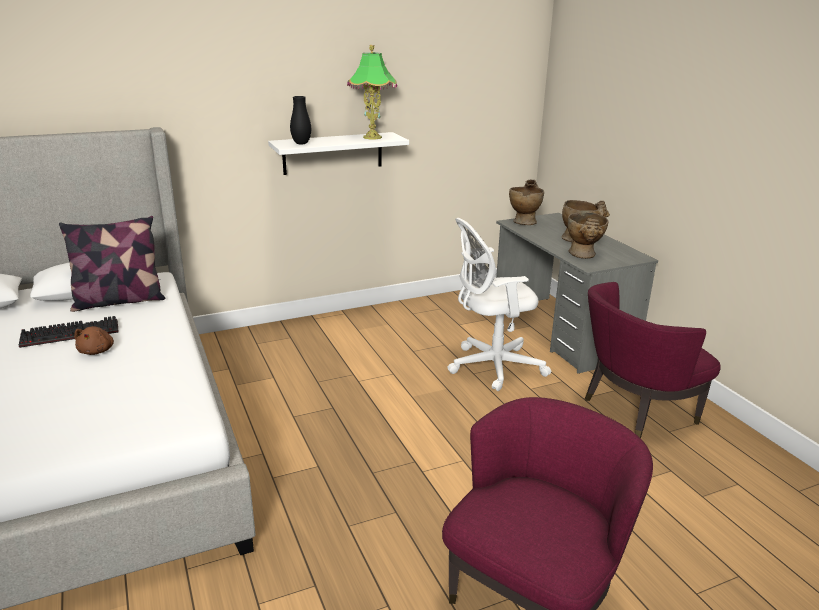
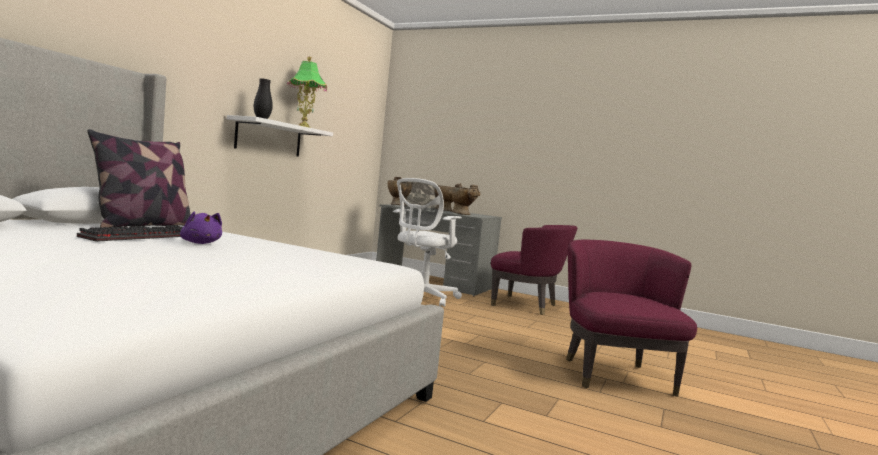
camera: 40 degrees left, 20 degrees down
(97, 351) = (200, 243): brown plush toy -> purple plush toy
(635, 411) = (527, 306): purple armchair -> purple armchair turned 90 degrees counterclockwise

